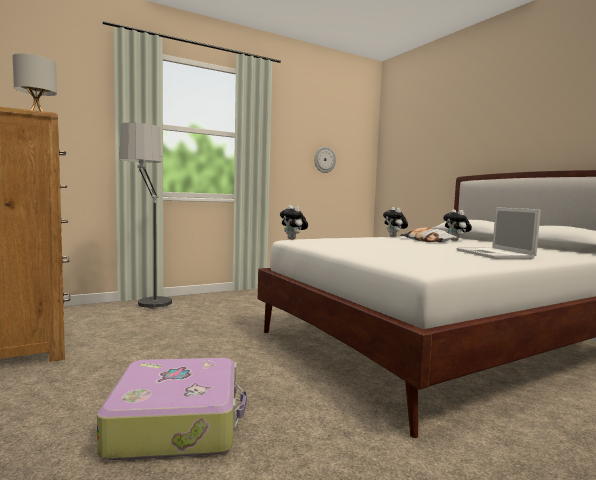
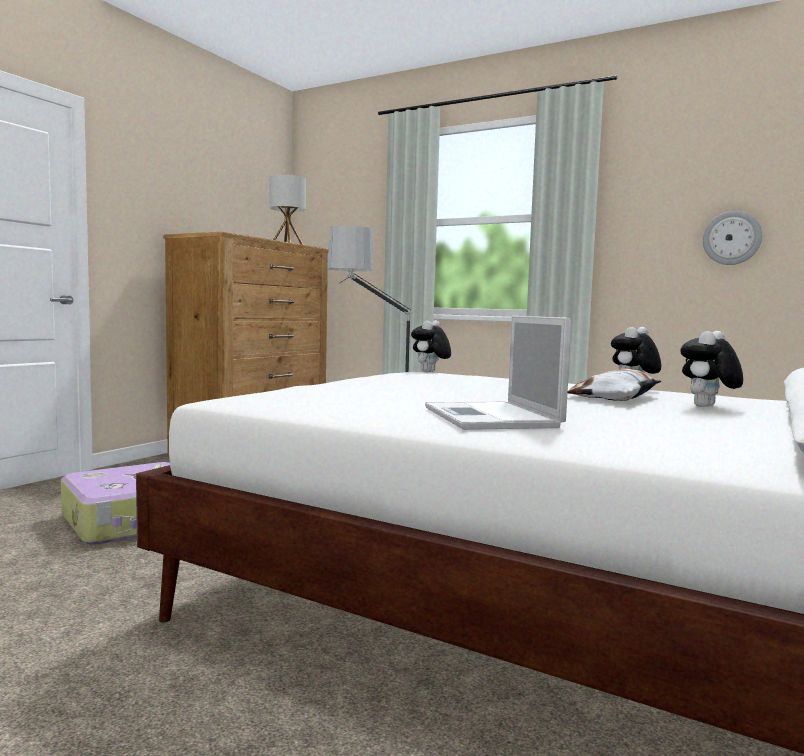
camera: 60 degrees right, 0 degrees up
(495, 254) = (492, 417): laptop -> laptop turned 60 degrees counterclockwise

